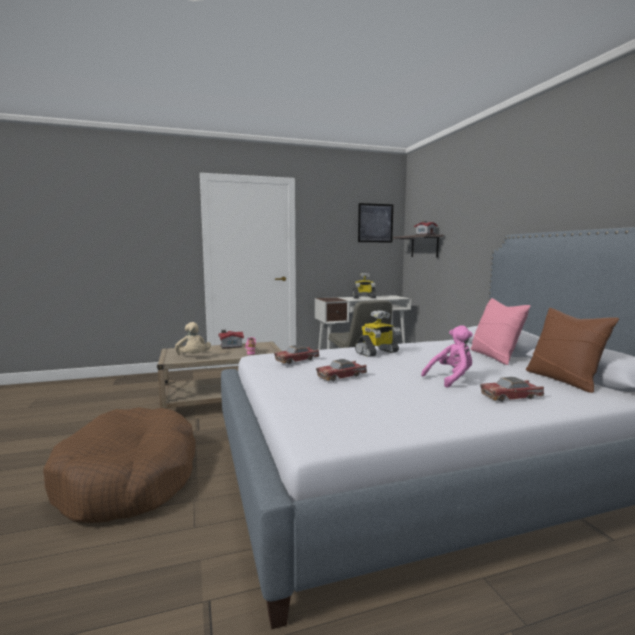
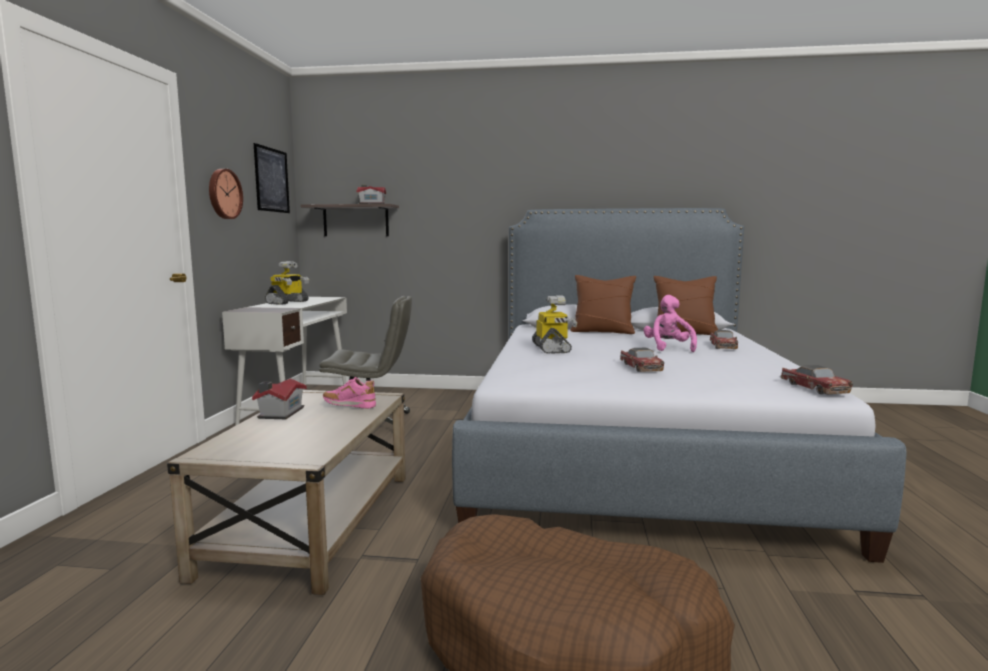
camera: 65 degrees left, 0 degrees up
(193, 357) = (312, 441): beige plush toy -> none
(297, 360) = (562, 370): toy car -> toy car (814, 388)
(326, 235) = (223, 194): none -> wall clock
(495, 356) = (602, 331): pink pillow -> brown pillow

